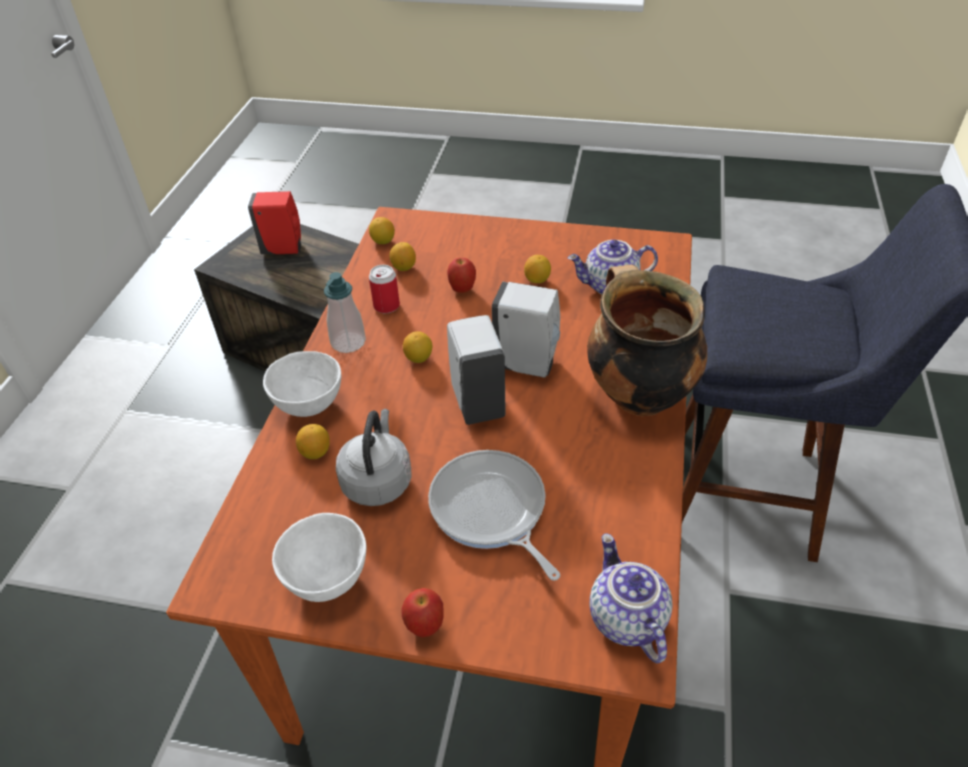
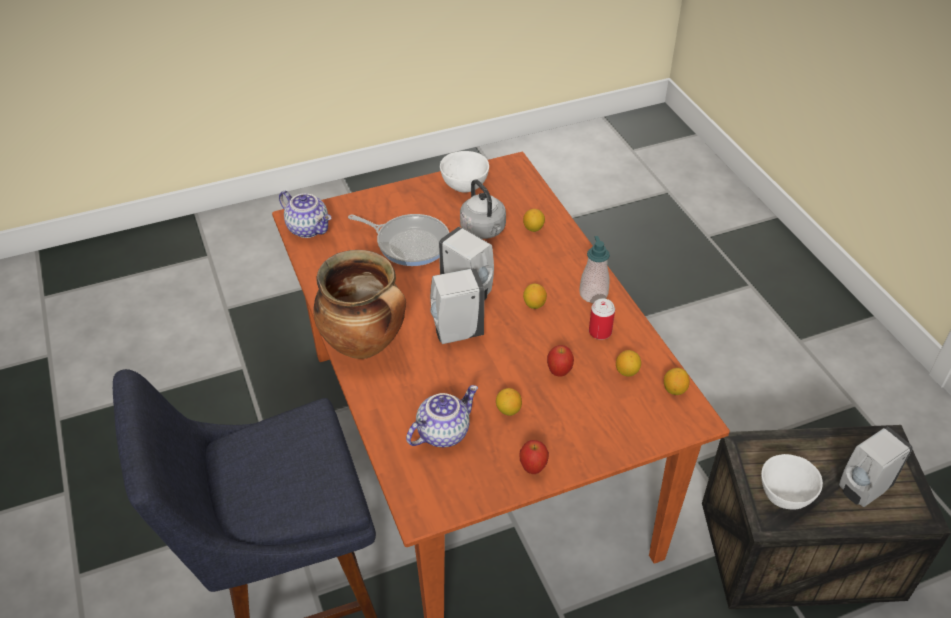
camera: 145 degrees right, 0 degrees up
(284, 249) = (862, 490): red soap dispenser -> white soap dispenser
(308, 404) = (569, 248): white bowl -> white bowl (785, 496)
(425, 627) = (402, 190): apple -> apple (533, 468)

